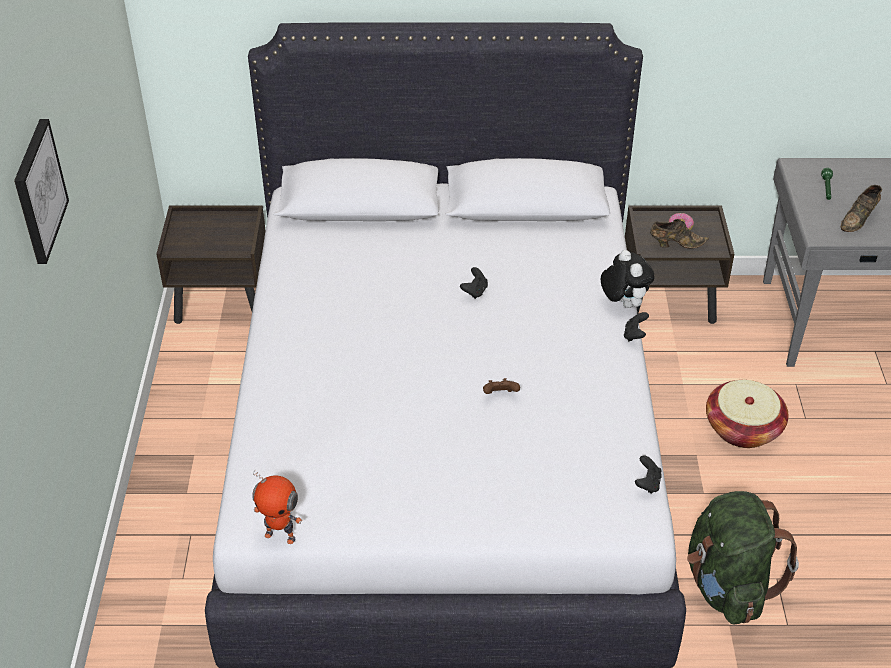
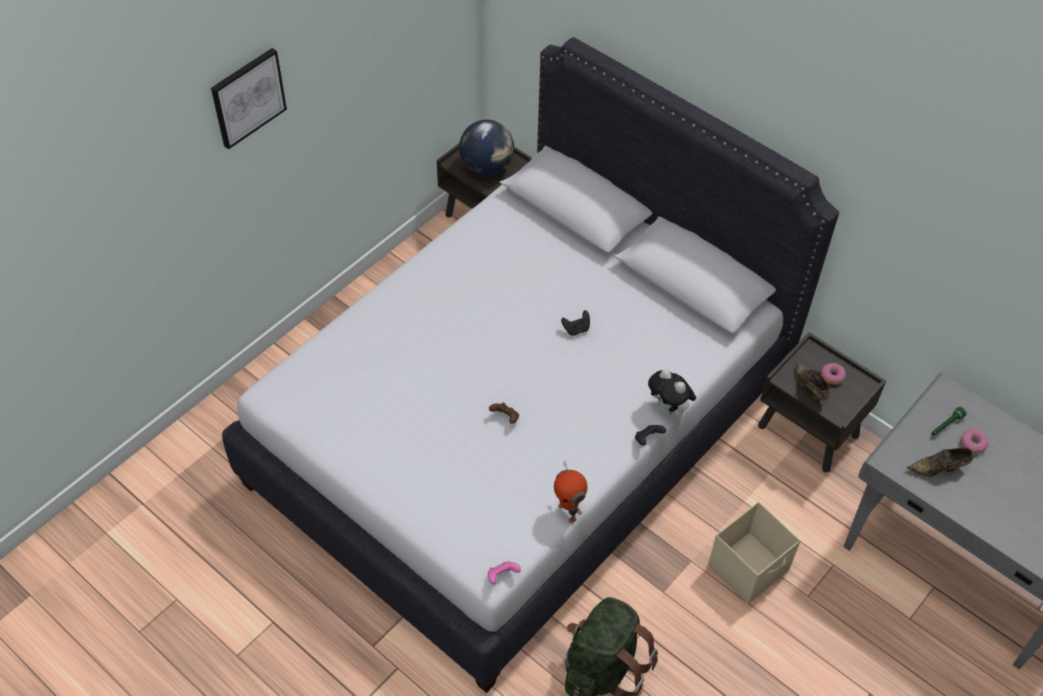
camera: 40 degrees right, 10 degrees up
(211, 235) = (487, 167): none -> globe
(281, 535) = (277, 415): toy robot -> toy robot (568, 511)
(623, 303) = (669, 409): plush toy -> plush toy turned 120 degrees clockwise
(647, 484) = (526, 550): black game controller -> none
(654, 519) = (502, 576): none -> pink game controller
(675, 244) = (809, 388): brown shoe -> brown shoe turned 150 degrees counterclockwise
(743, 428) = (749, 568): basket -> beige storage box
(857, 190) = (972, 444): none -> donut

